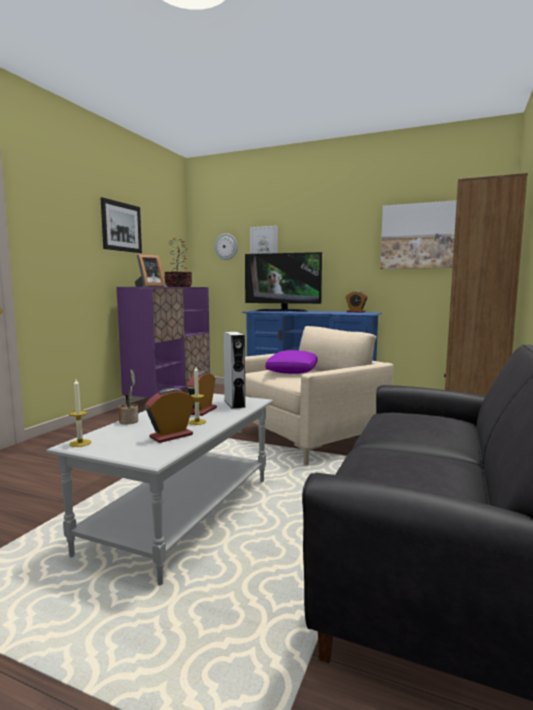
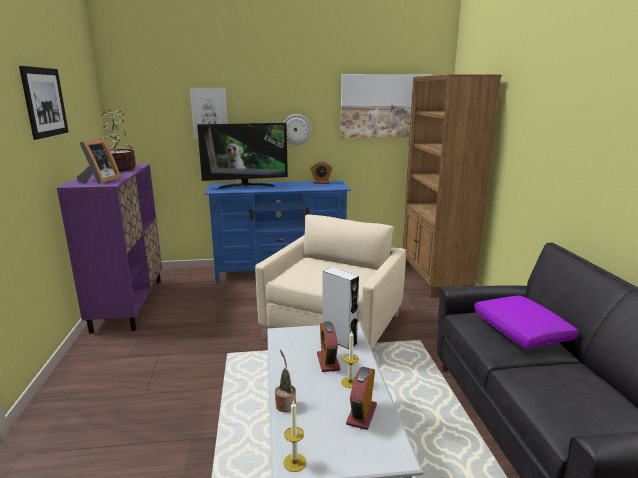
camera: 30 degrees left, 10 degrees up
(226, 246) = (158, 110): wall clock -> wall clock (296, 129)
(292, 371) = (319, 270): purple pillow -> purple pillow (521, 332)

